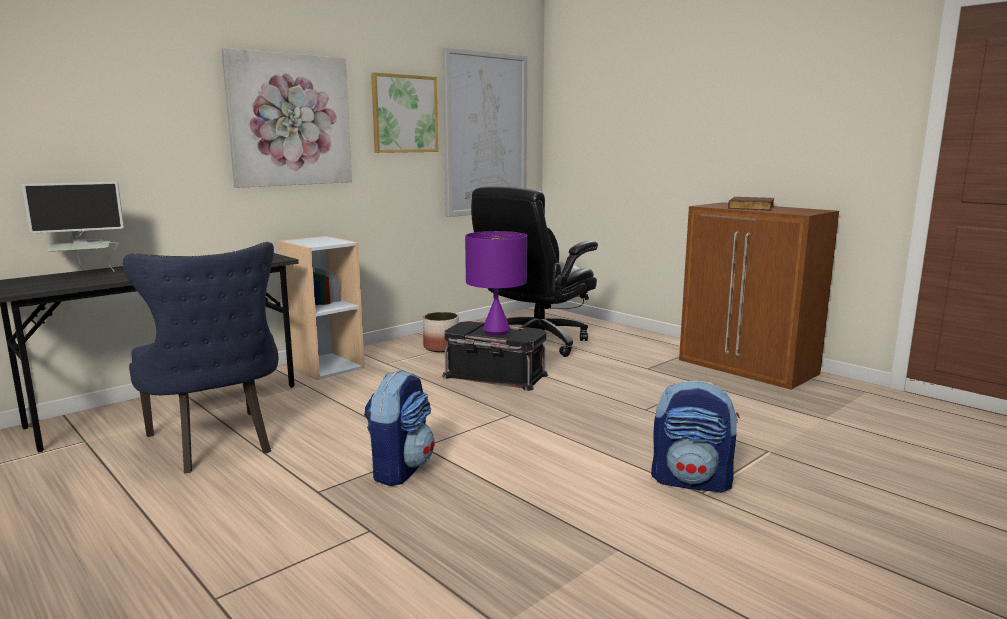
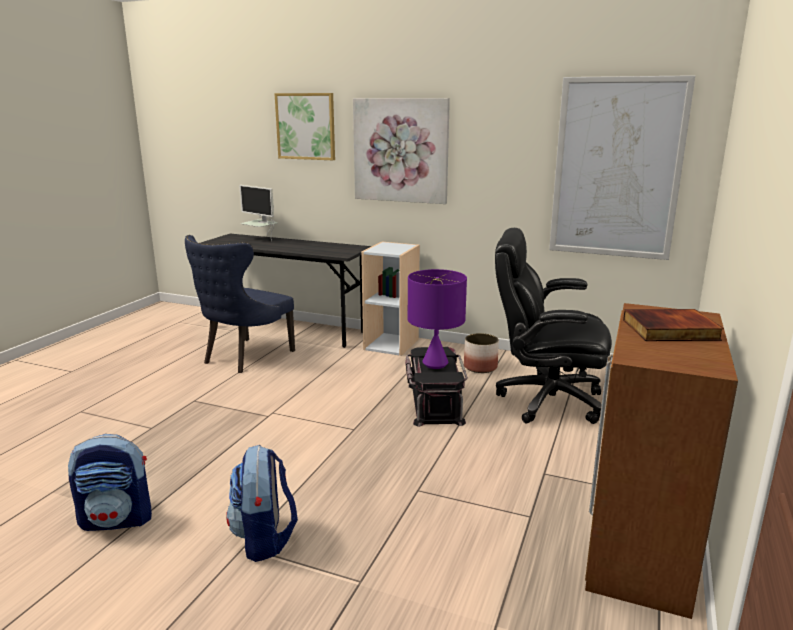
camera: 65 degrees right, 5 degrees up
(400, 469) = (234, 414): backpack -> backpack (118, 519)
(404, 114) = (510, 146): picture -> picture (306, 126)

